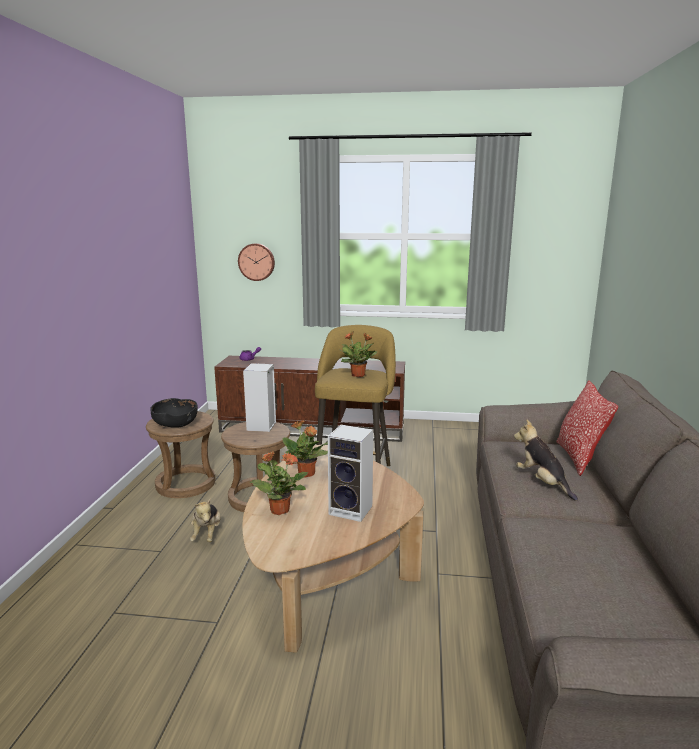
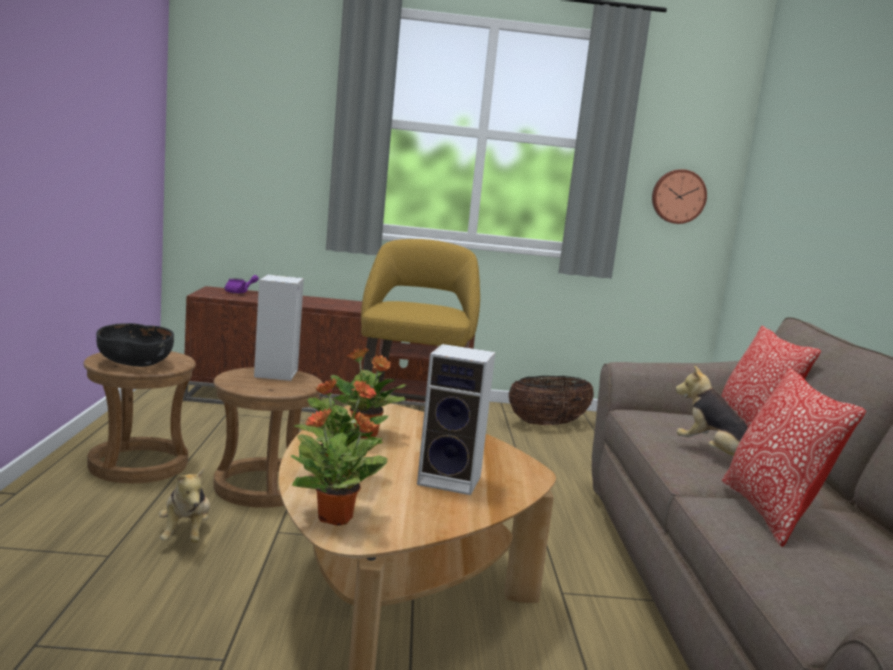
camera: 10 degrees left, 5 degrees down
(256, 262) = (261, 149): wall clock -> wall clock (678, 196)
(358, 375) = (427, 308): potted plant -> potted plant (336, 518)
(462, 436) = (547, 424): none -> basket
(561, 532) = (770, 513): none -> pillow

